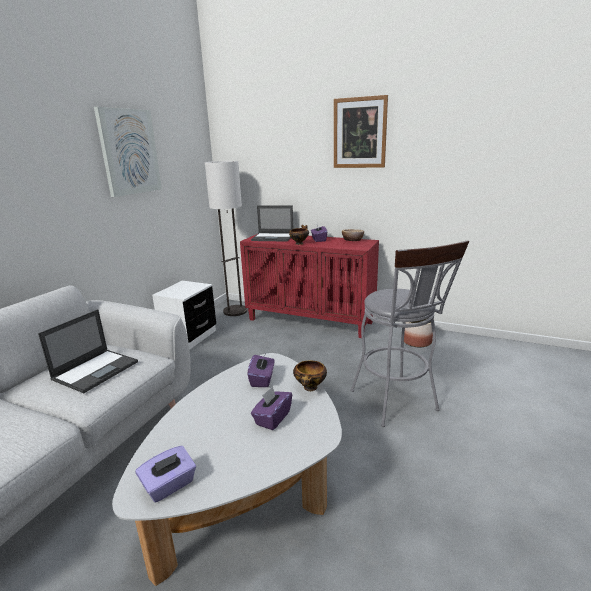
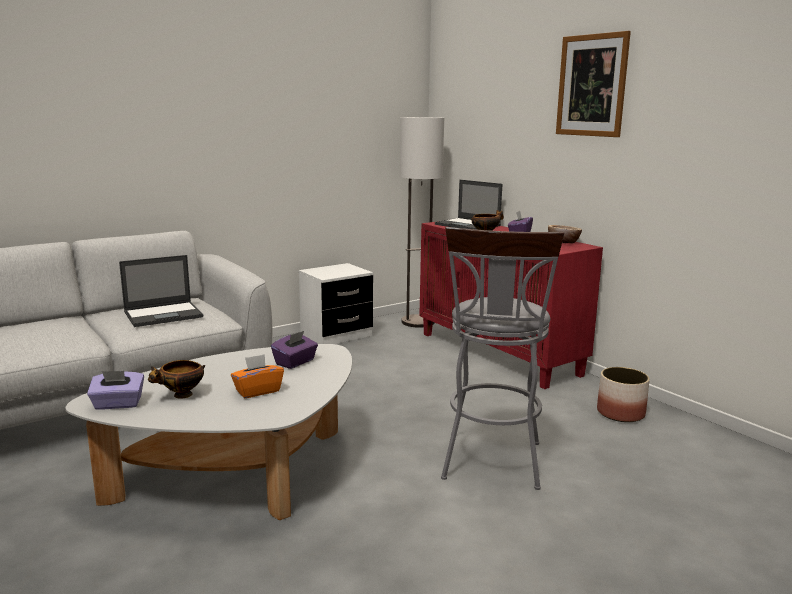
camera: 30 degrees right, 5 degrees down
(129, 152) = (298, 98): picture -> none
(272, 418) = (257, 391): purple tissue box -> orange tissue box
(310, 388) = (328, 381): bowl -> bowl (181, 396)

